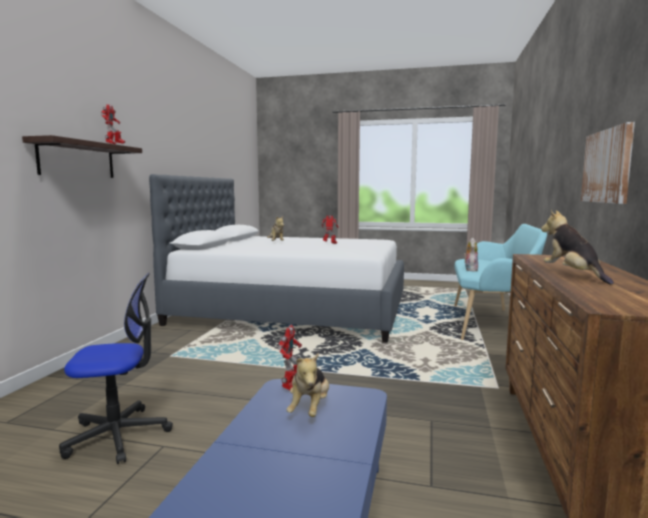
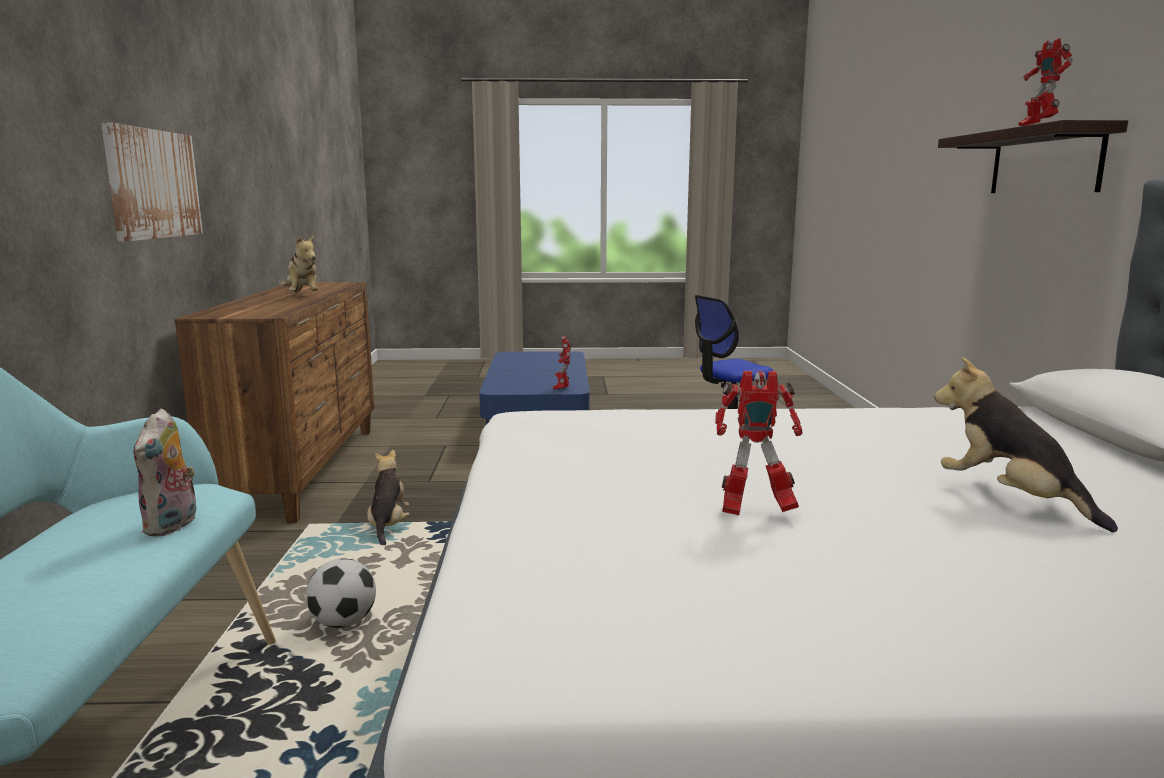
camera: 165 degrees right, 5 degrees up
(310, 409) = (537, 382): plush toy -> plush toy (388, 526)
(439, 343) = (343, 623): none -> football

